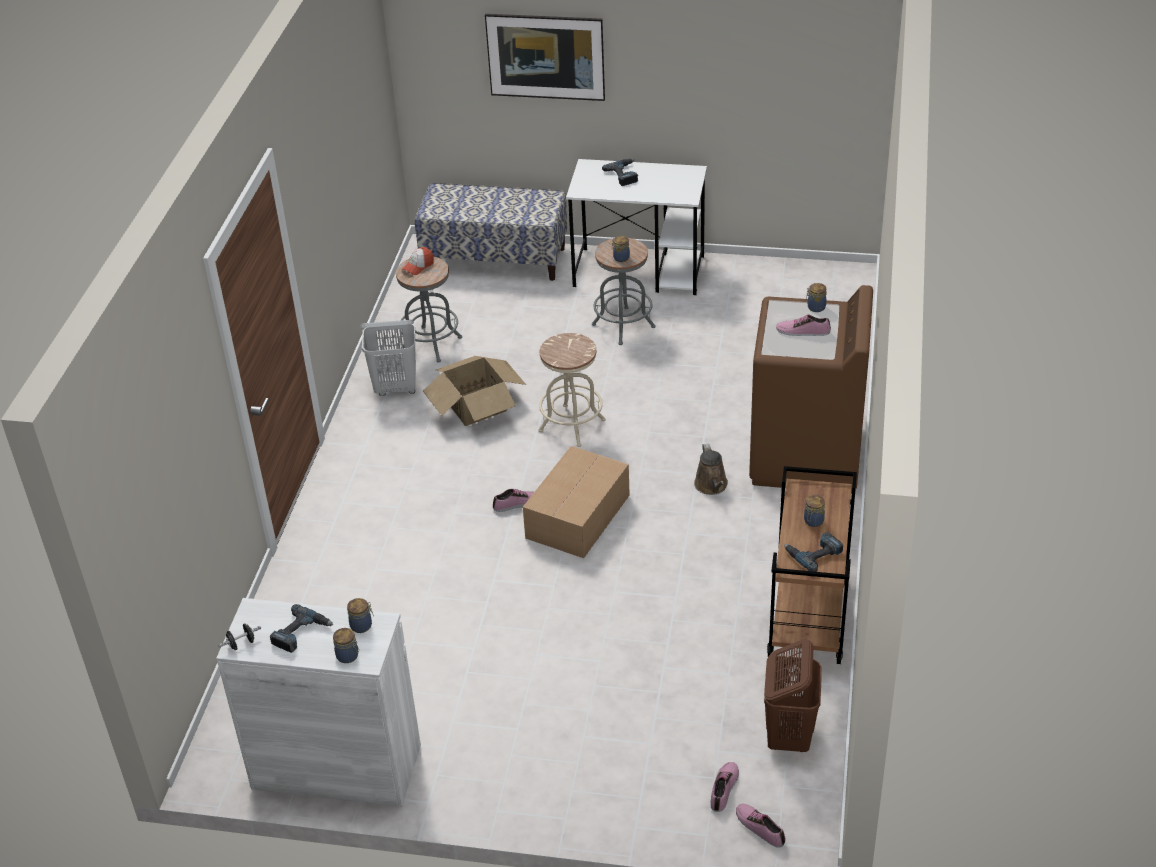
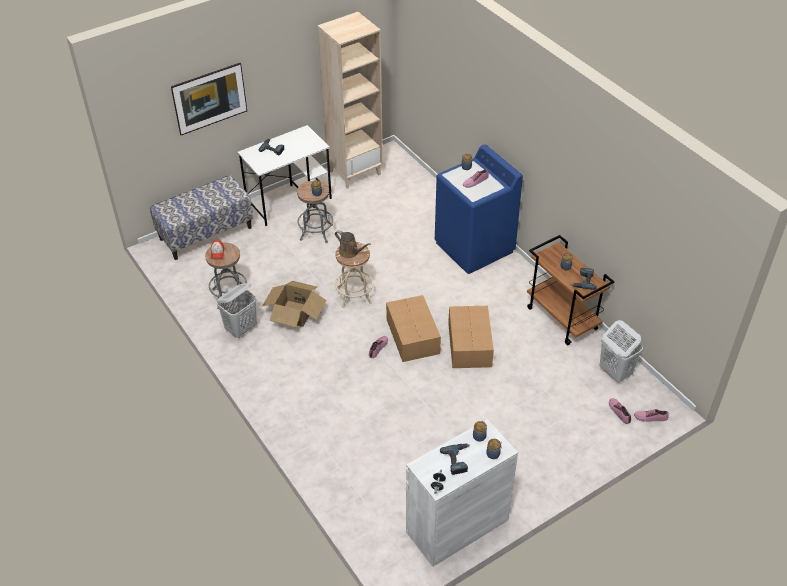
camera: 45 degrees left, 5 degrees up
(634, 572) = (469, 345): none -> cardboard box
(712, 486) = (452, 285): brown watering can -> brown watering can (350, 252)
(769, 278) = (355, 172): none -> beige bookcase
(789, 735) = (614, 372): brown laundry basket -> white laundry basket
(806, 457) = (474, 247): brown washing machine -> blue washing machine

